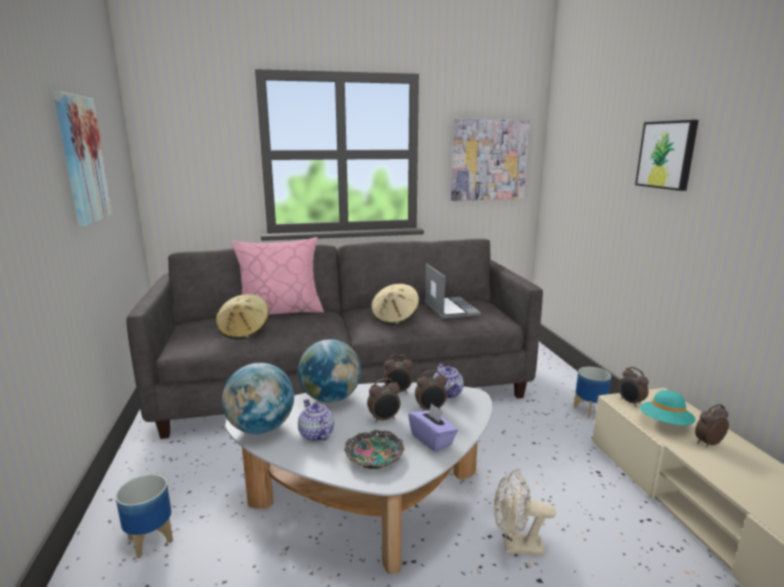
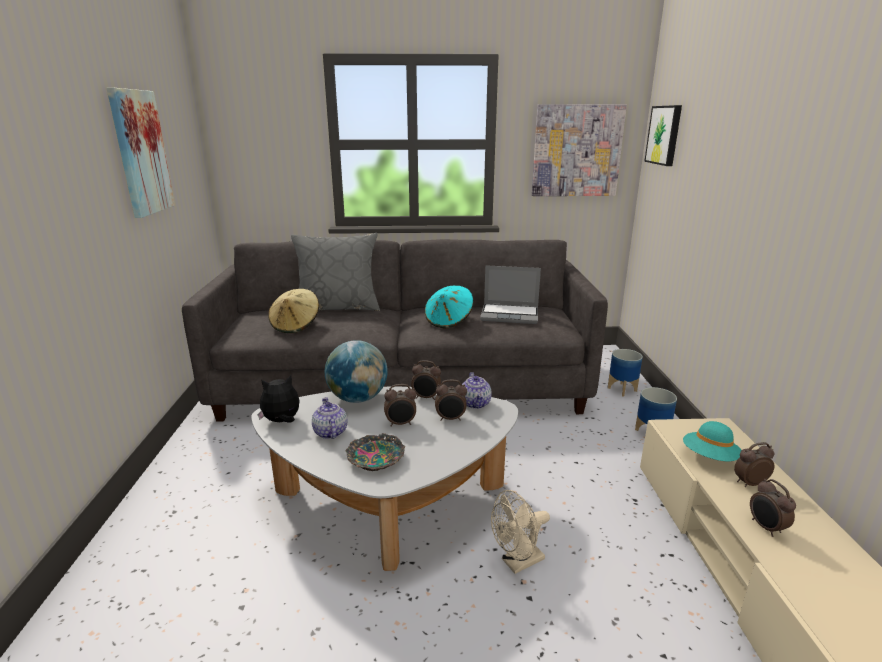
camera: 10 degrees right, 5 degrees up
(150, 539) = (184, 511): planter -> planter (621, 389)
(261, 428) = (282, 421): globe -> plush toy
(280, 312) = (338, 308): pink pillow -> grey pillow
(395, 318) = (449, 321): beige hat -> turquoise hat
(432, 440) = (439, 449): purple tissue box -> none
(450, 309) = (510, 315): laptop -> laptop turned 105 degrees clockwise
(516, 546) = (518, 563): beige fan -> beige fan turned 45 degrees counterclockwise
(630, 402) = (681, 431): alarm clock -> alarm clock (765, 527)
(667, 155) = (756, 153): picture -> picture (664, 135)

